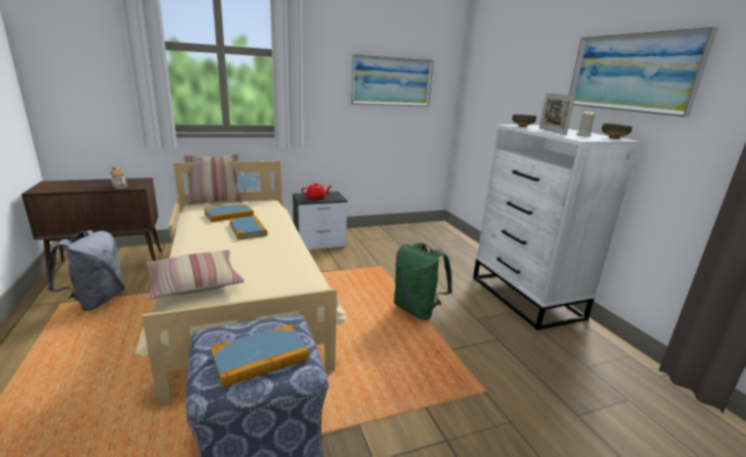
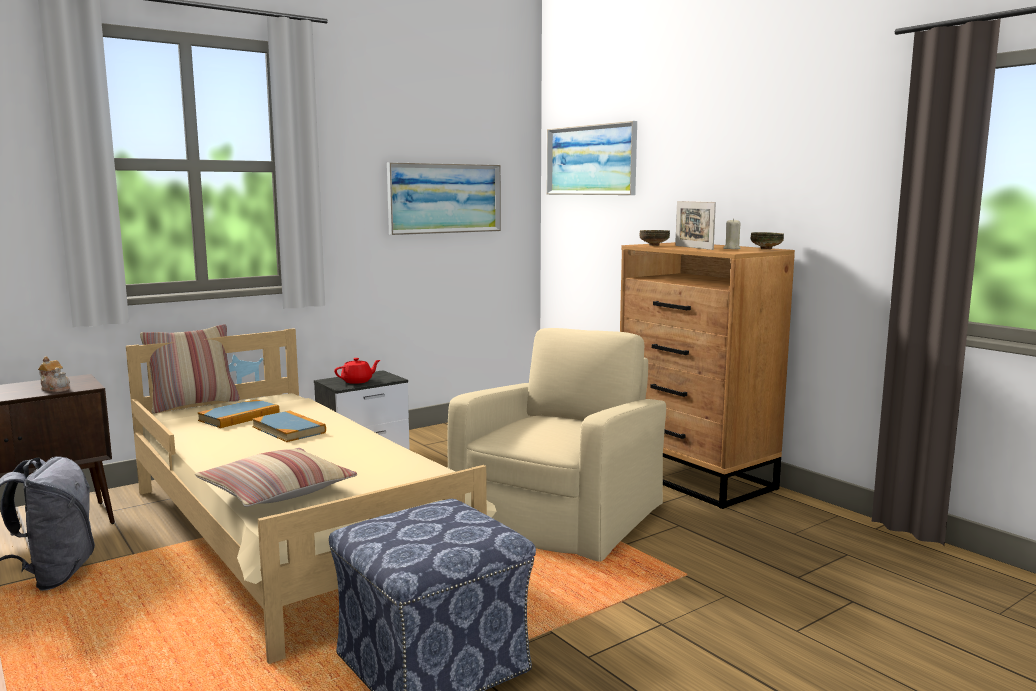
camera: 15 degrees left, 10 degrees down
(260, 357) = (445, 533): book -> none
(417, 310) = (559, 512): green backpack -> beige armchair
(526, 298) = (695, 478): white dresser -> brown dresser
(631, 72) = (769, 172): picture -> picture (591, 160)

